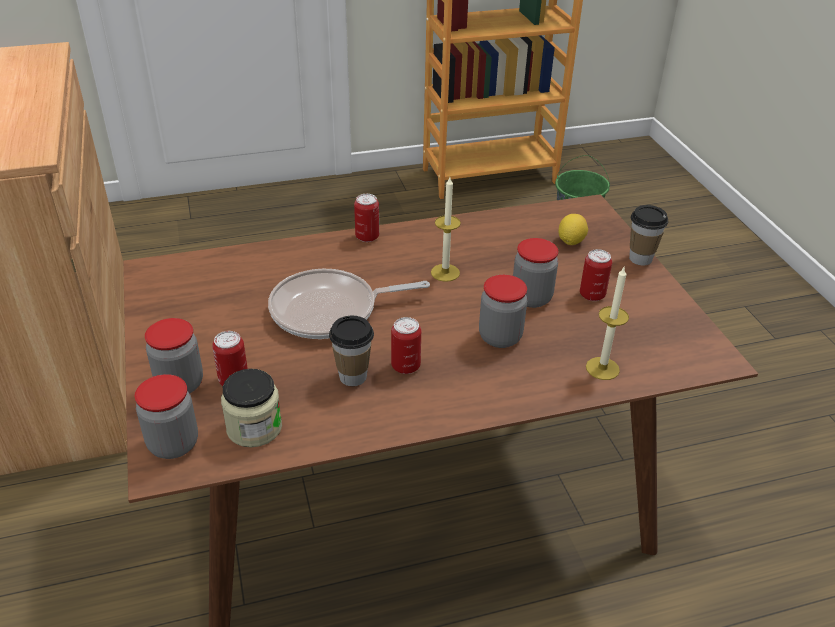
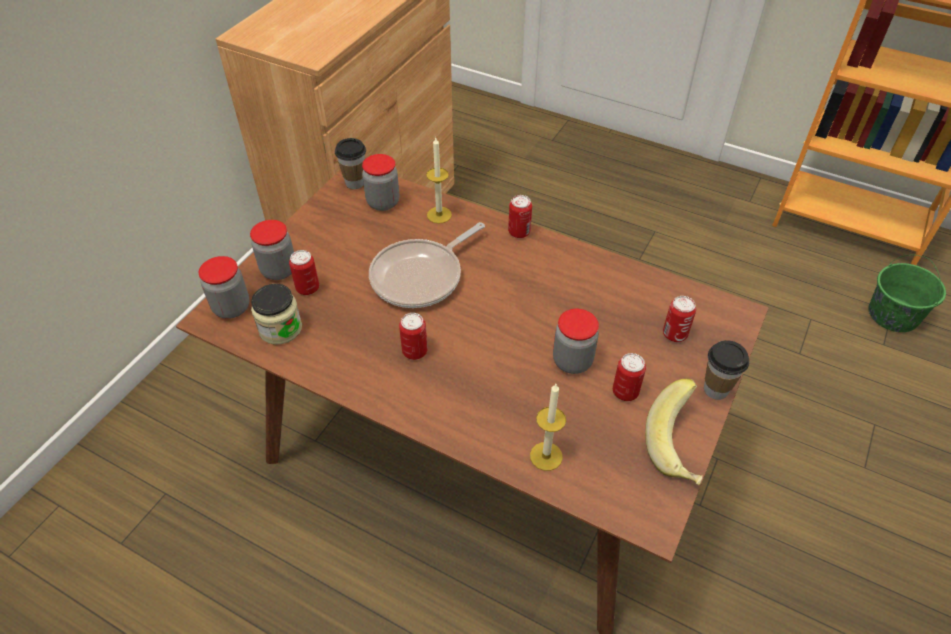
camera: 45 degrees right, 10 degrees up
(330, 311) = (421, 276): frying pan -> frying pan turned 75 degrees counterclockwise
(353, 377) = (374, 335): cup -> cup (355, 183)
(445, 272) = (536, 297): candle -> candle (439, 215)
(500, 337) = (505, 376): jar -> jar (383, 202)
(571, 241) = (674, 334): lemon -> can
(668, 305) = (679, 447): none -> banana

